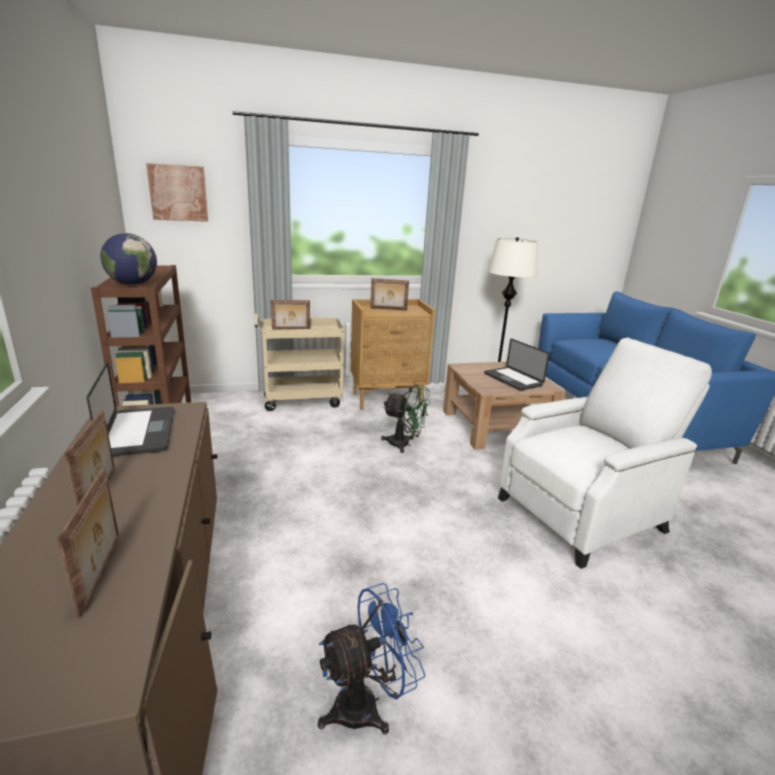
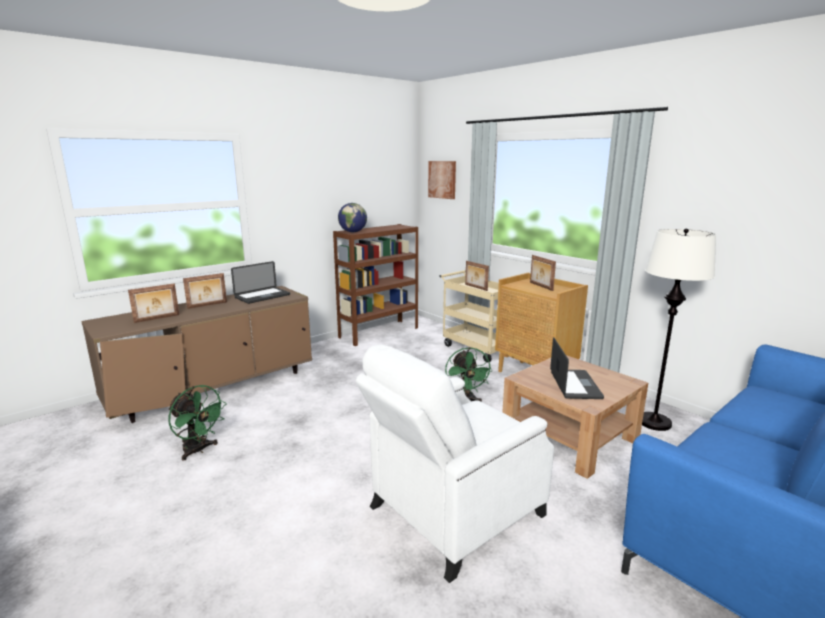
camera: 65 degrees right, 5 degrees down
(367, 704) = (198, 450): blue fan -> green fan
(512, 379) = (575, 385): laptop -> laptop turned 150 degrees clockwise
(585, 514) = (451, 513): white armchair -> white armchair turned 105 degrees clockwise

